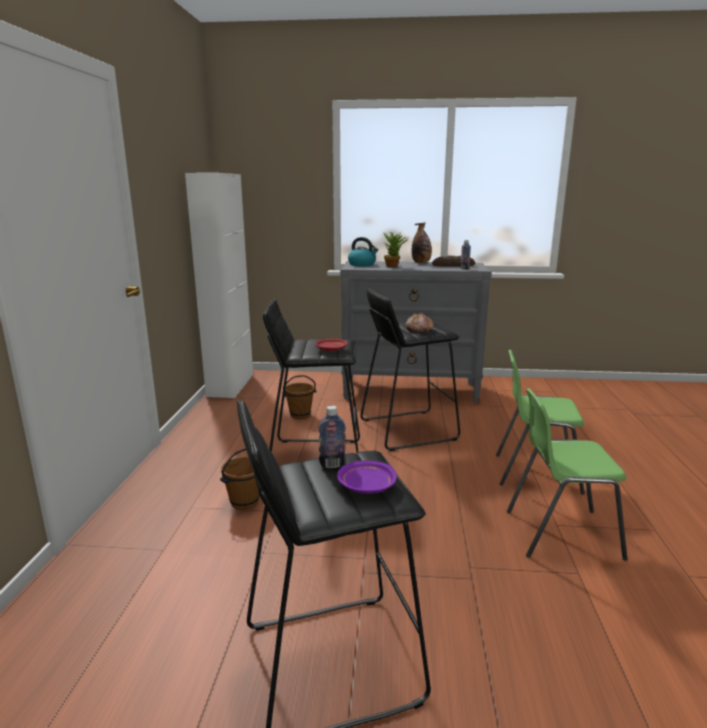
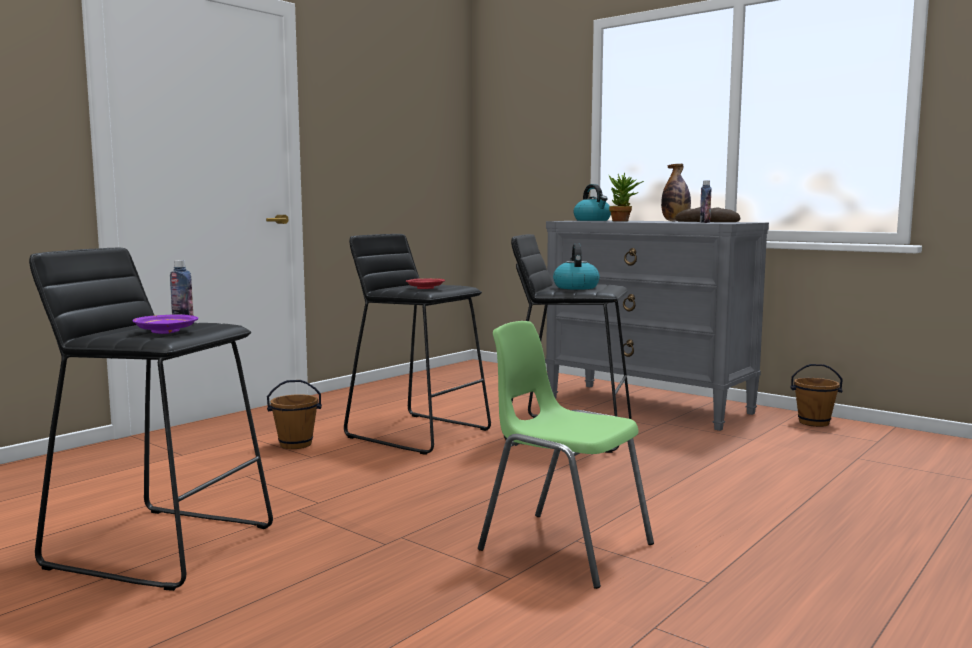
camera: 35 degrees right, 10 degrees down
(230, 385) = (448, 370): white cabinet -> none
(300, 415) = (472, 402): brown bucket -> brown bucket (814, 423)
(418, 329) = (575, 287): bread -> kettle
(535, 472) = (654, 498): green chair -> none

